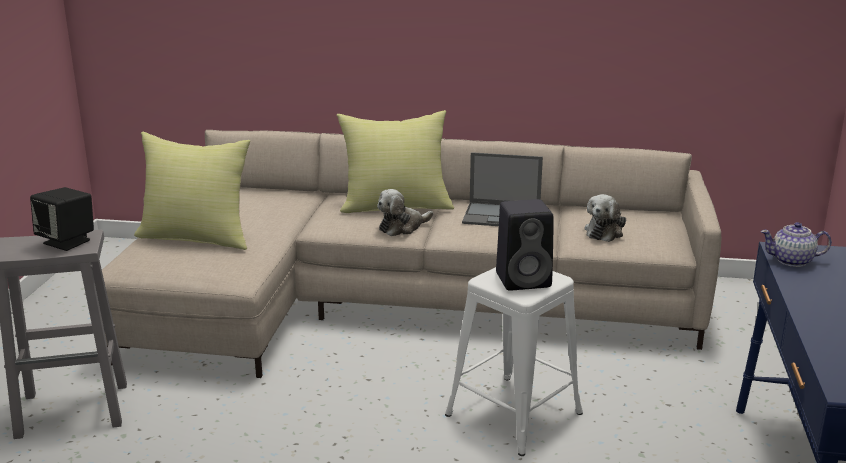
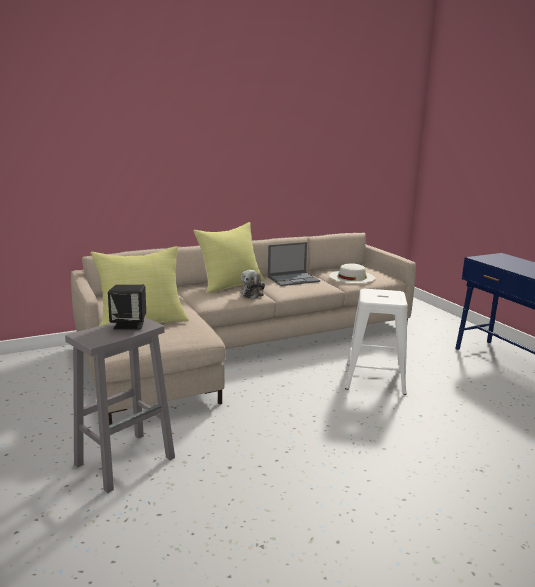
camera: 35 degrees left, 5 degrees down
(525, 280) = (385, 295): black speaker -> none
(605, 232) = (352, 277): plush toy -> white hat
(792, 261) = (491, 261): teapot -> none

